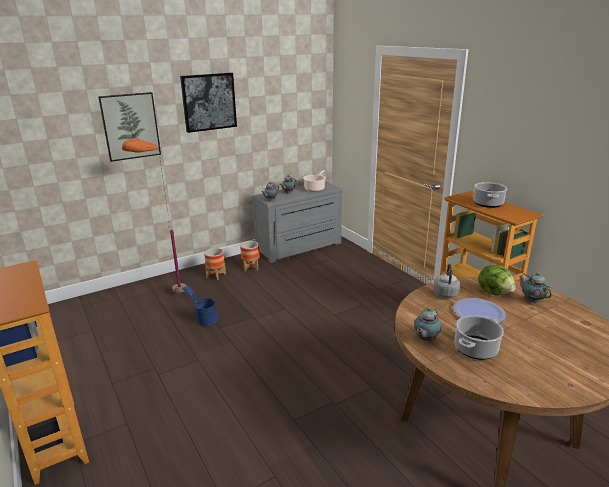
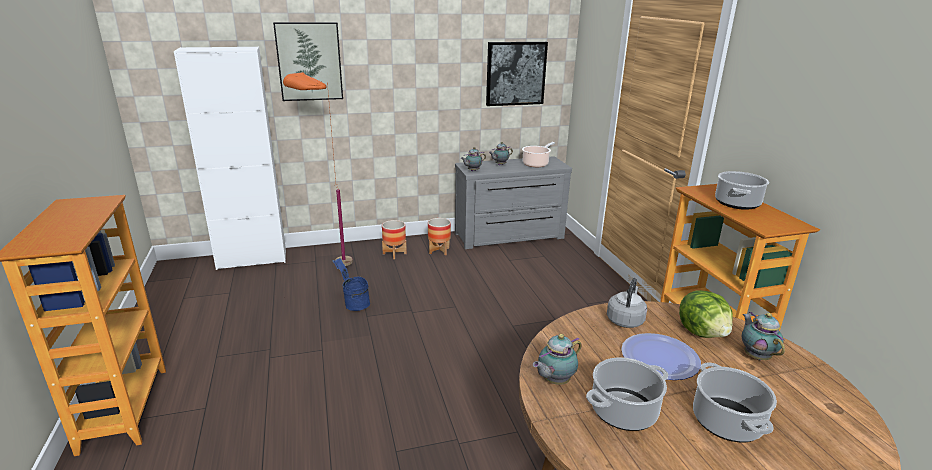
camera: 15 degrees right, 0 degrees up
(95, 299) = (252, 259): none -> white cabinet
(209, 102) = (408, 40): picture -> picture (515, 73)
(535, 343) = (727, 422): none -> cooking pot

